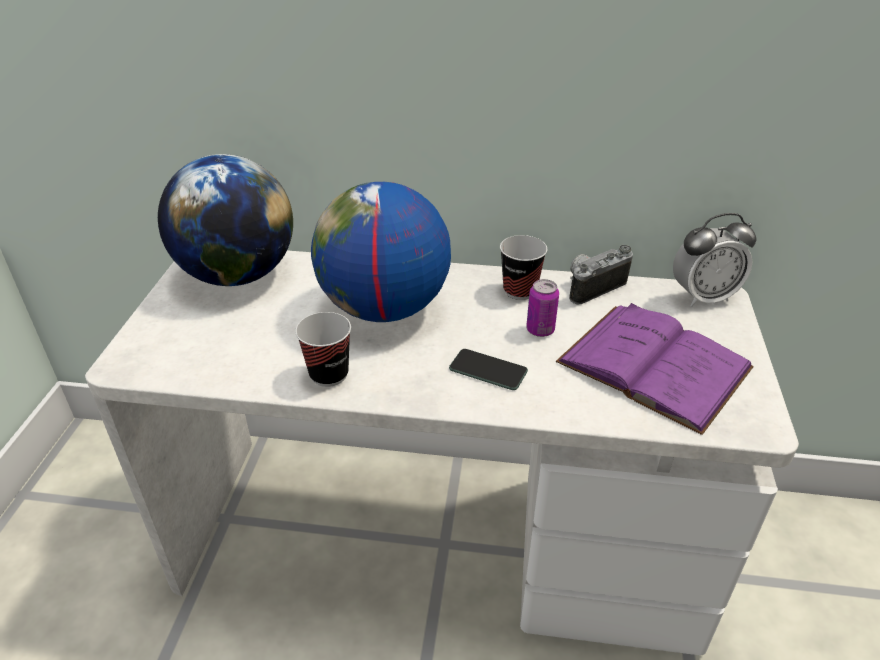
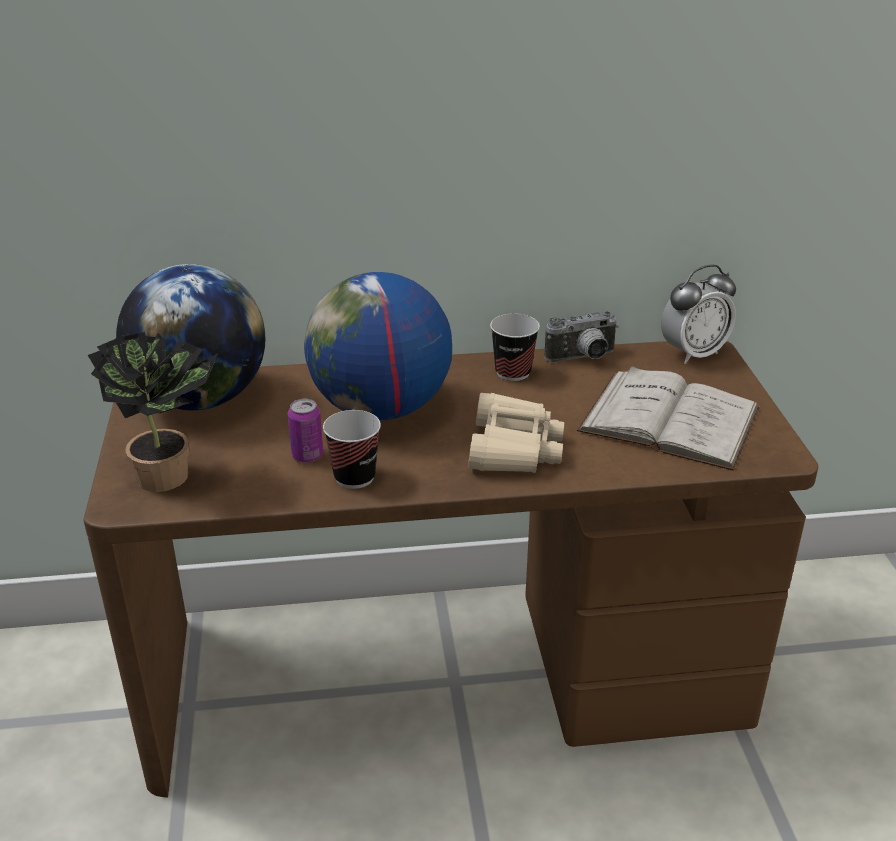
camera: 15 degrees left, 5 degrees down
(176, 344) = (171, 475): none -> potted plant
(440, 537) = (447, 675): white desk -> brown desk
(488, 370) = (514, 448): phone -> beige binoculars
(540, 330) = (549, 405): can -> can (307, 456)
(592, 286) = (583, 359): camera -> camera turned 150 degrees counterclockwise
(654, 364) = (669, 419): purple book -> white book

